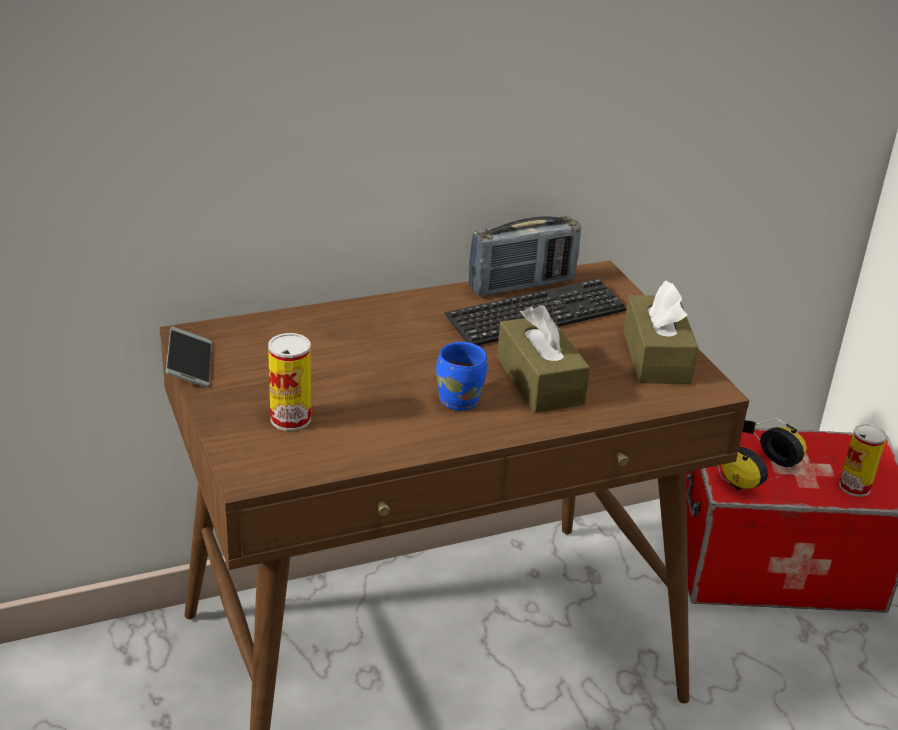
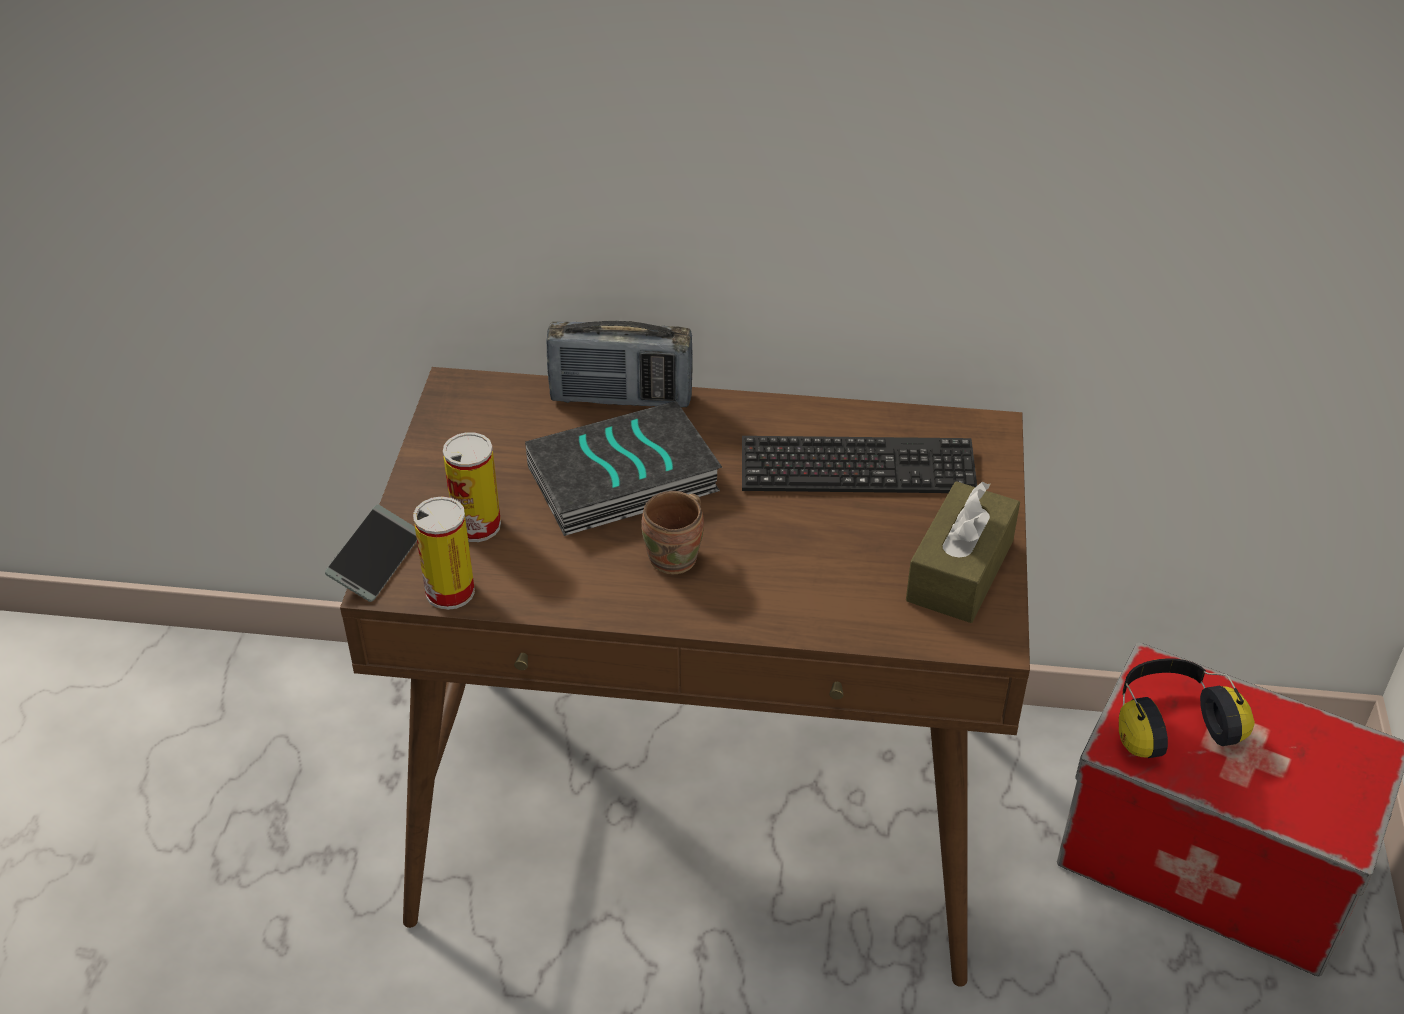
camera: 30 degrees right, 10 degrees up
(189, 365) = (426, 425): phone -> phone (375, 561)
(377, 363) = (621, 481): none -> book
(461, 399) = (677, 558): blue mug -> brown mug
(521, 285) = (876, 419): radio -> radio (621, 398)
(539, 381) = (787, 561): brown tissue box -> none
(854, 487) = (1299, 803): can -> can (450, 591)

